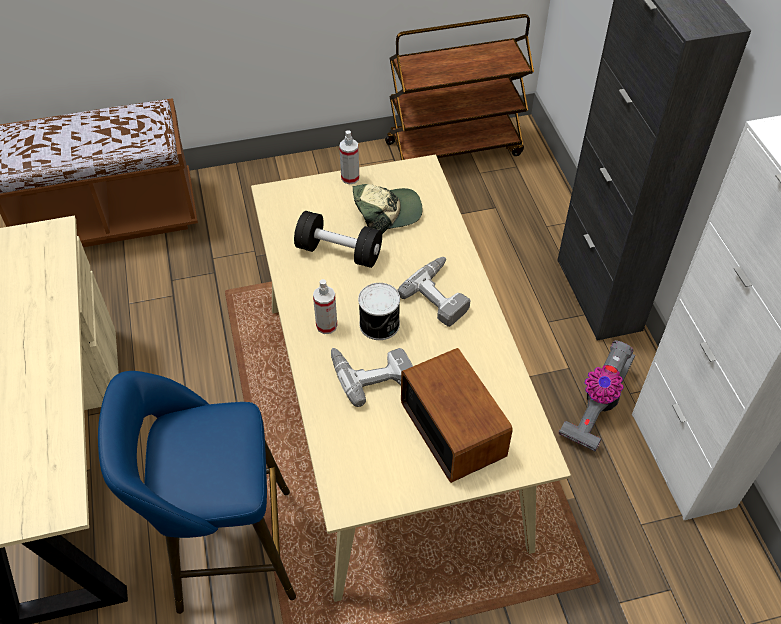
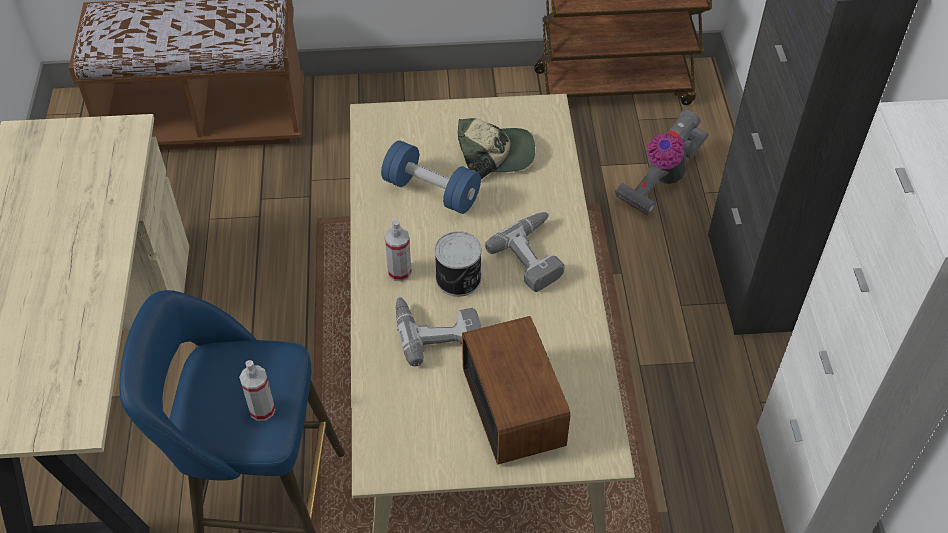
camera: 10 degrees right, 0 degrees up
(339, 252) = (431, 191): black dumbbell -> blue dumbbell
(350, 178) = (462, 109): spray bottle -> spray bottle (262, 410)
(596, 408) = (716, 412): vacuum cleaner -> vacuum cleaner (661, 180)

